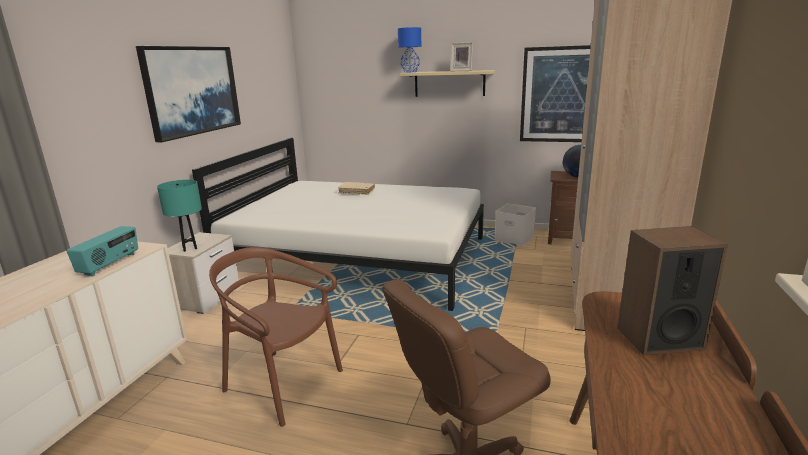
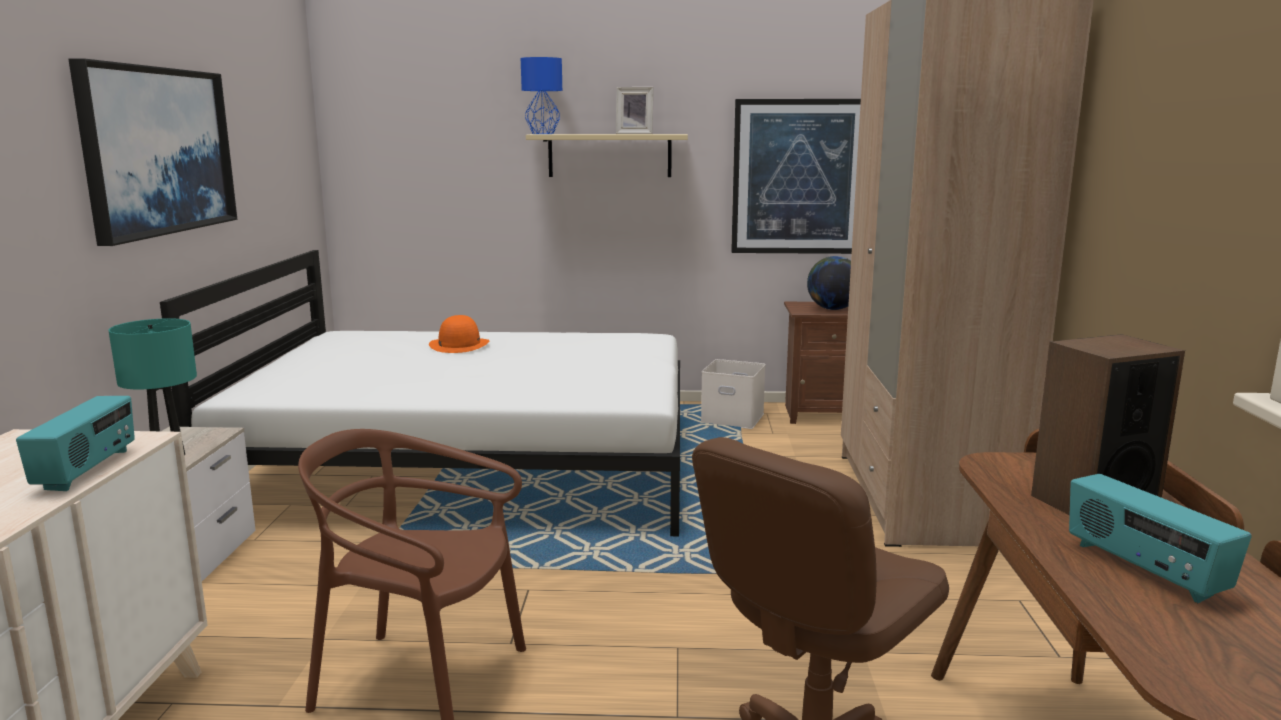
camera: 15 degrees left, 5 degrees down
(356, 192) = (459, 345): beige book -> orange hat
(662, 398) = (1143, 570): none -> radio

